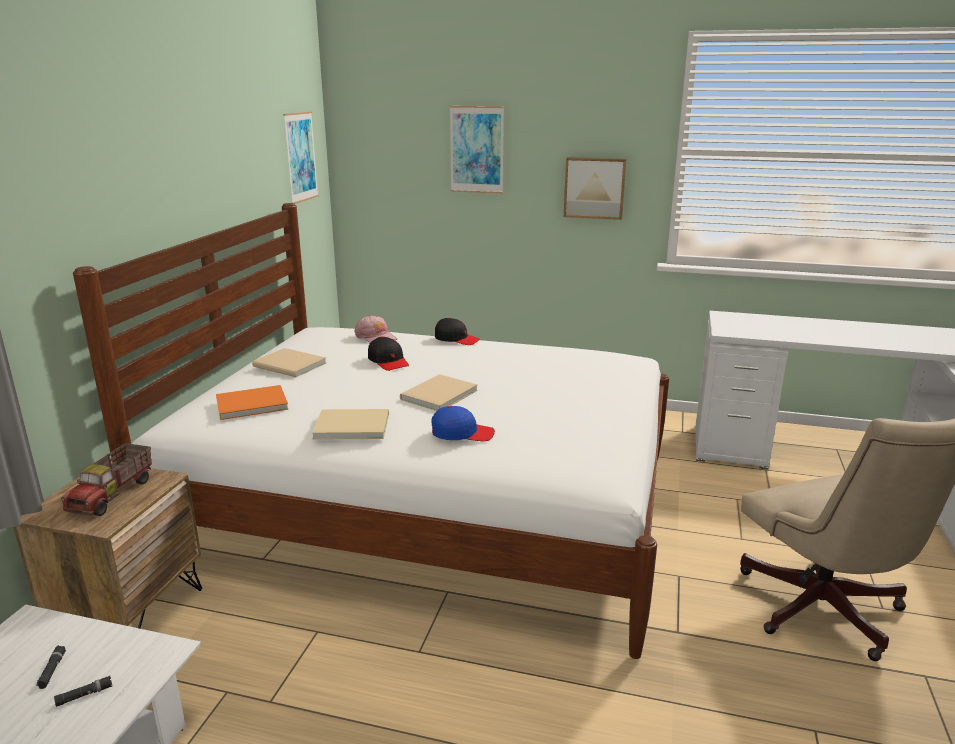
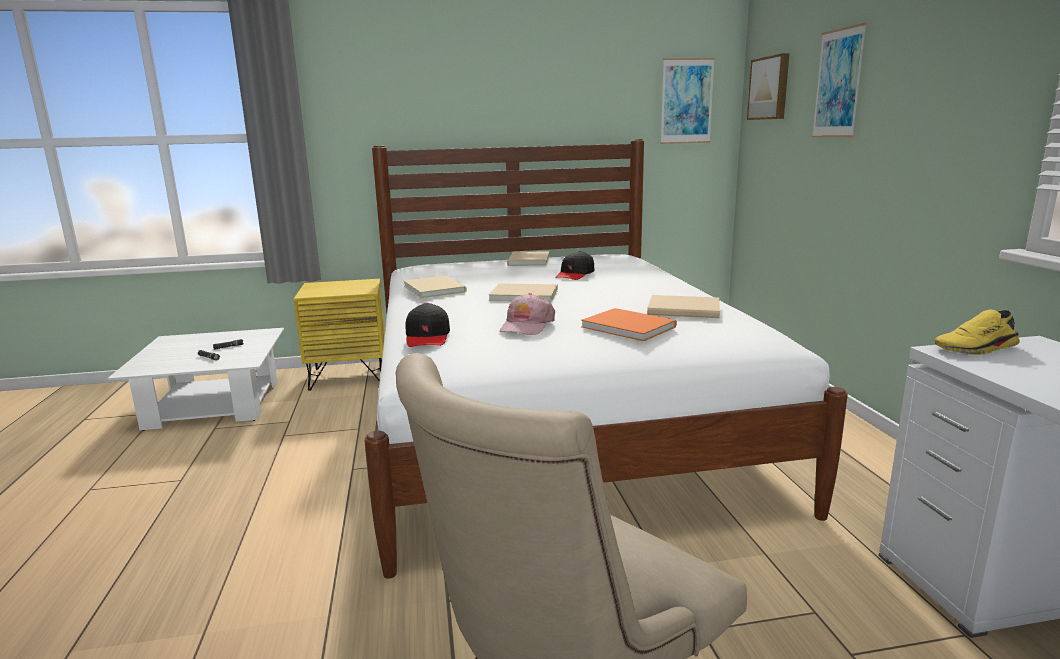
camera: 65 degrees right, 5 degrees down
(114, 495) = (340, 288): toy truck -> none
(129, 614) = (349, 376): brown nightstand -> yellow nightstand
(249, 404) = (448, 267): orange book -> orange book (627, 326)
(376, 337) = (625, 264): pink cap -> pink cap (526, 326)
(456, 339) = (671, 280): black cap -> black cap (428, 337)
(462, 433) = (452, 312): blue cap -> none
(553, 358) = (686, 310): none -> beige book
(594, 187) = (946, 124): picture -> picture (770, 88)
(725, 326) = (977, 349): none -> yellow shoe

